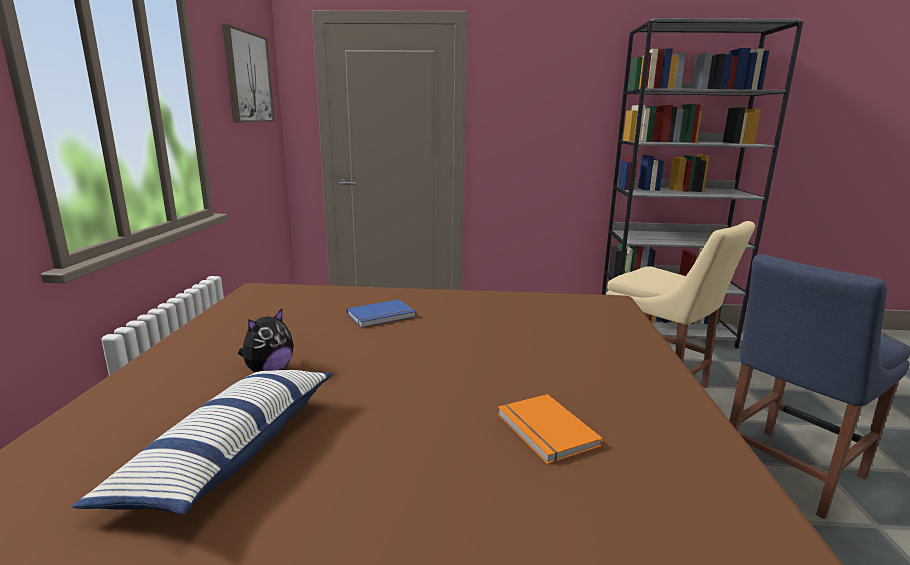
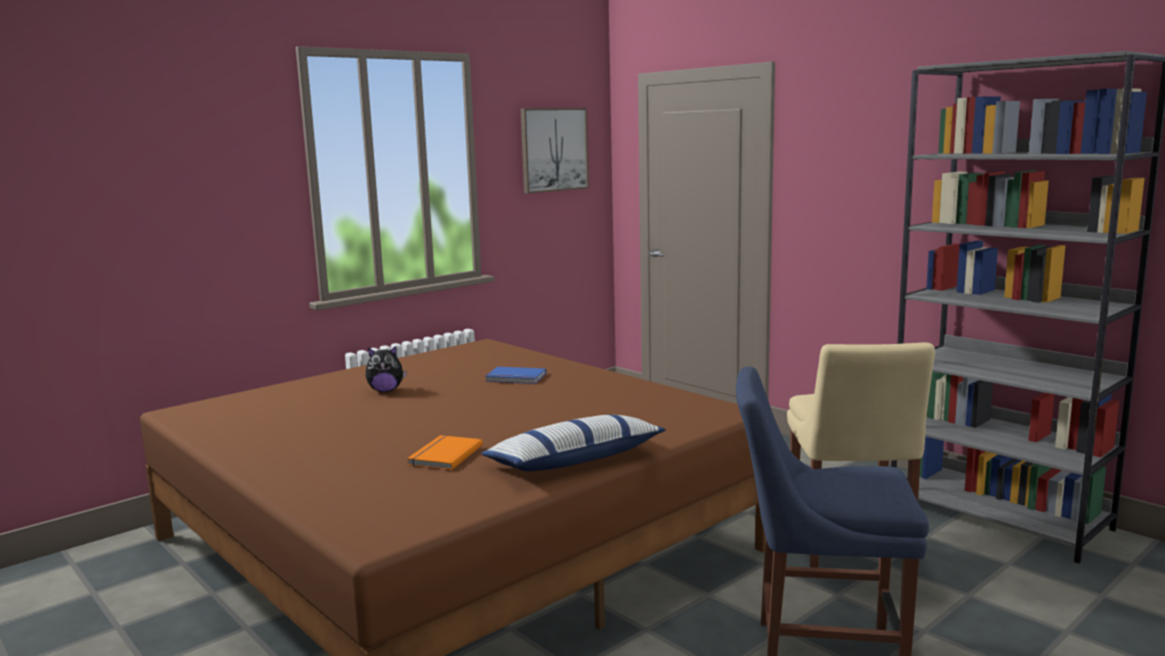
camera: 45 degrees right, 5 degrees down
(229, 453) = (302, 417): pillow -> pillow (574, 461)

